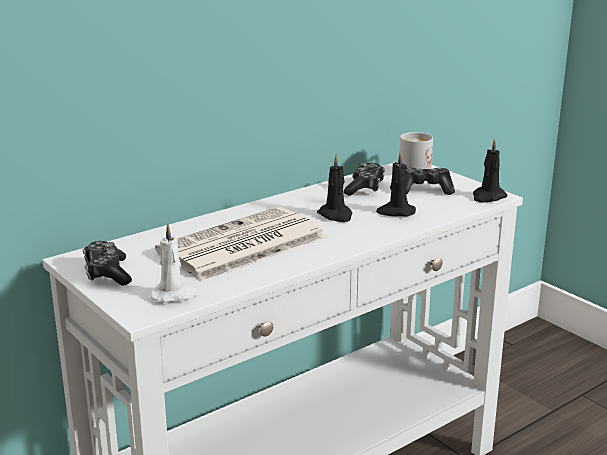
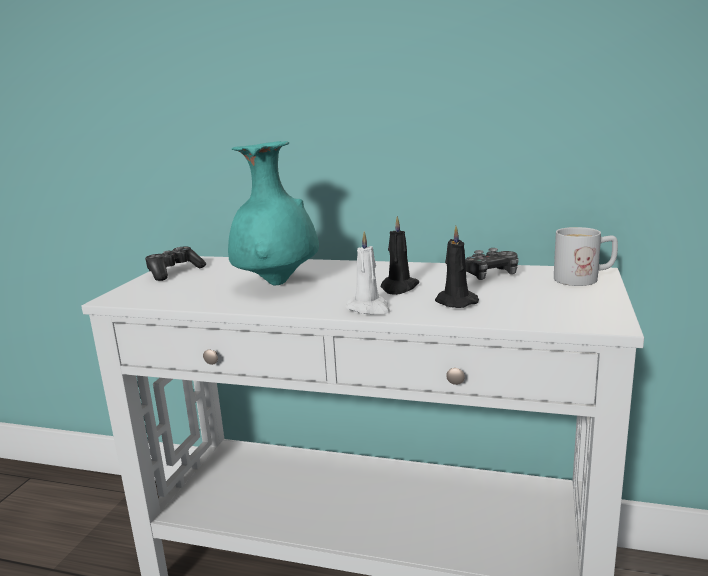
camera: 55 degrees right, 5 degrees down
(174, 295) = (156, 296): white candle -> white candle (369, 308)
(241, 246) = (277, 284): newspaper -> turquoise vase
(424, 189) = (541, 294): game controller -> none
(488, 197) = (595, 322): black candle -> none

